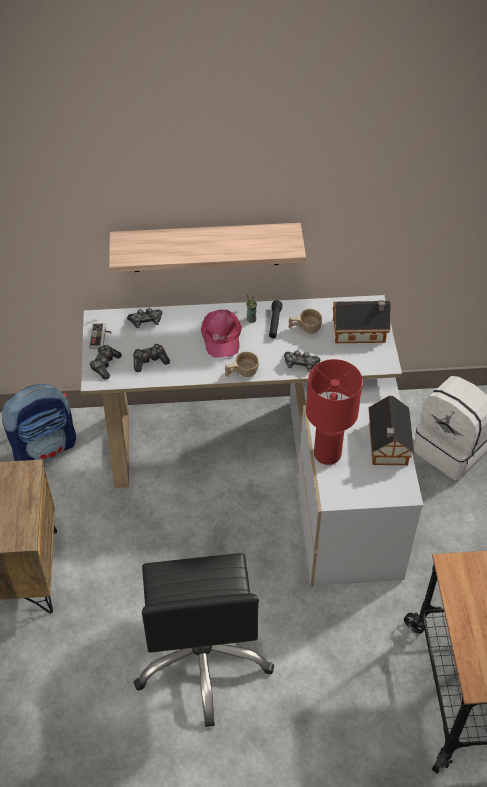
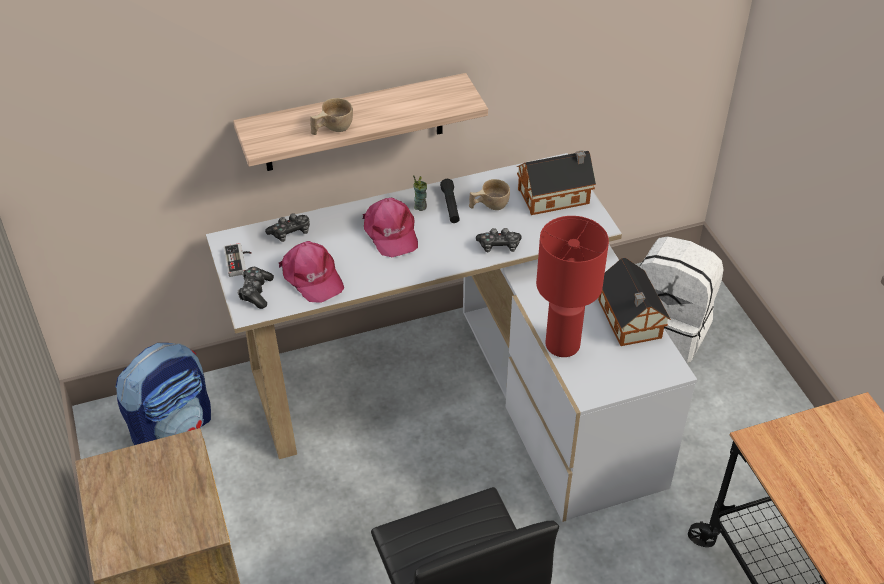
camera: 15 degrees left, 5 degrees down
(150, 361) = (312, 277): game controller -> pink cap
(241, 373) = (431, 269): beige cup -> beige cup (331, 129)

